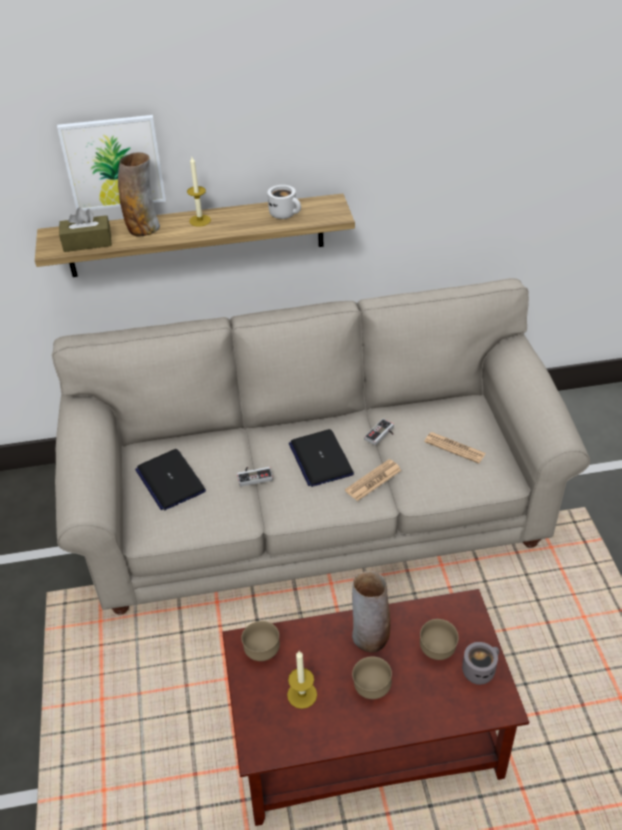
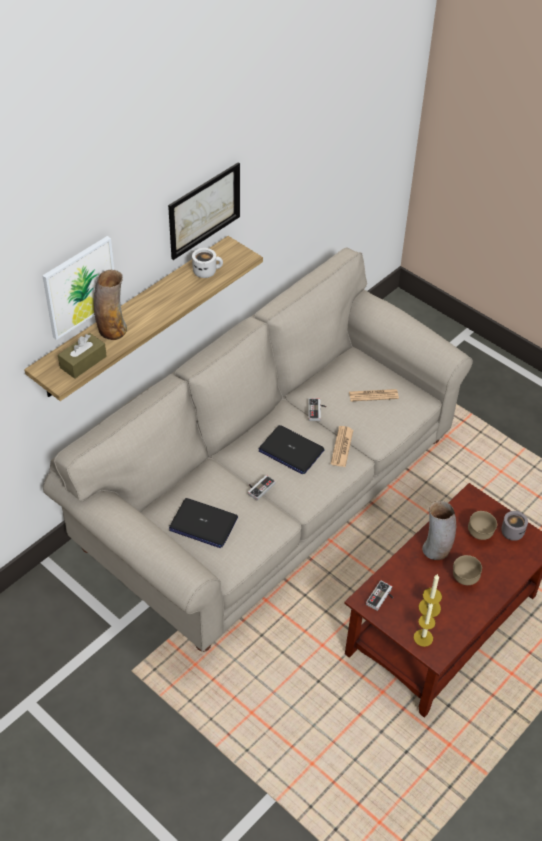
camera: 40 degrees left, 5 degrees up
(200, 220) = (149, 304): candle -> candle (423, 638)
(262, 652) = (381, 598): brown bowl -> game controller
(305, 144) = (204, 210): none -> picture

